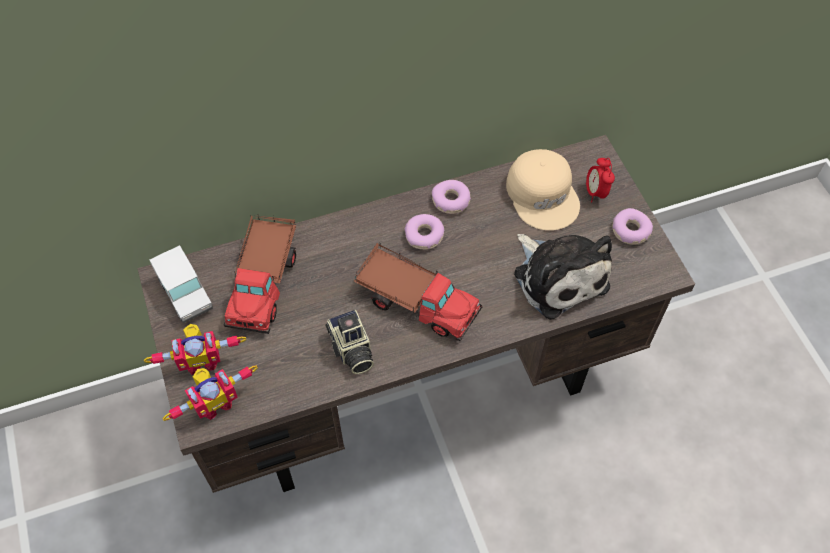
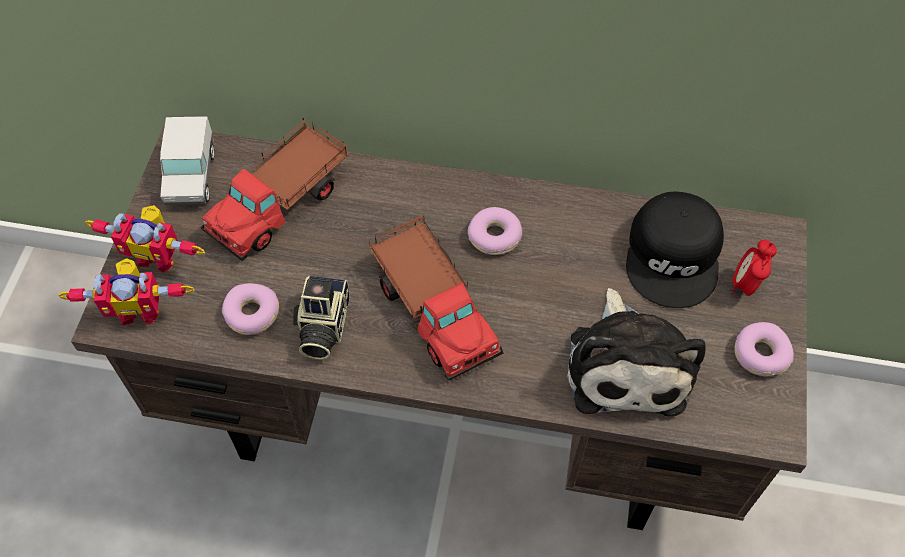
camera: 30 degrees right, 0 degrees up
(451, 201) = (554, 211): donut -> donut (252, 314)
(543, 194) = (674, 256): beige cap -> black cap

